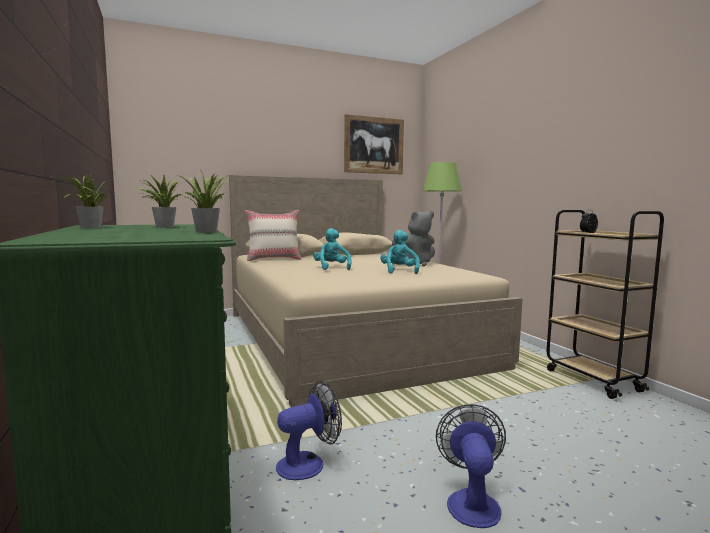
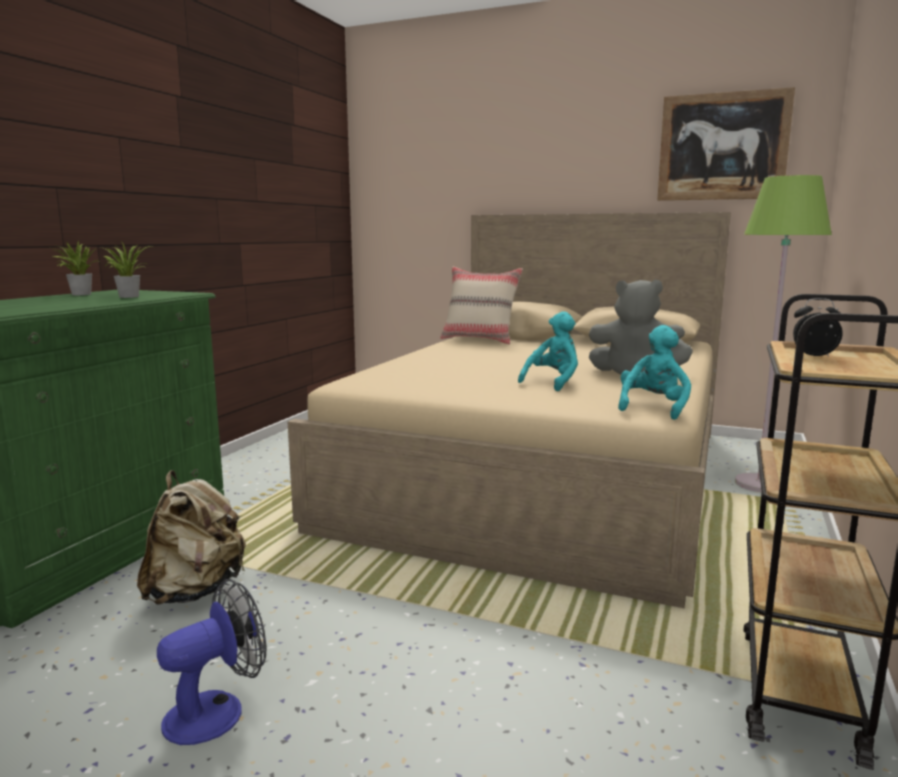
camera: 45 degrees right, 5 degrees up
(207, 231) = (70, 307): potted plant -> none
(308, 463) = (195, 591): fan -> beige backpack
(332, 268) = (489, 363): turquoise plush toy -> turquoise plush toy (653, 408)

